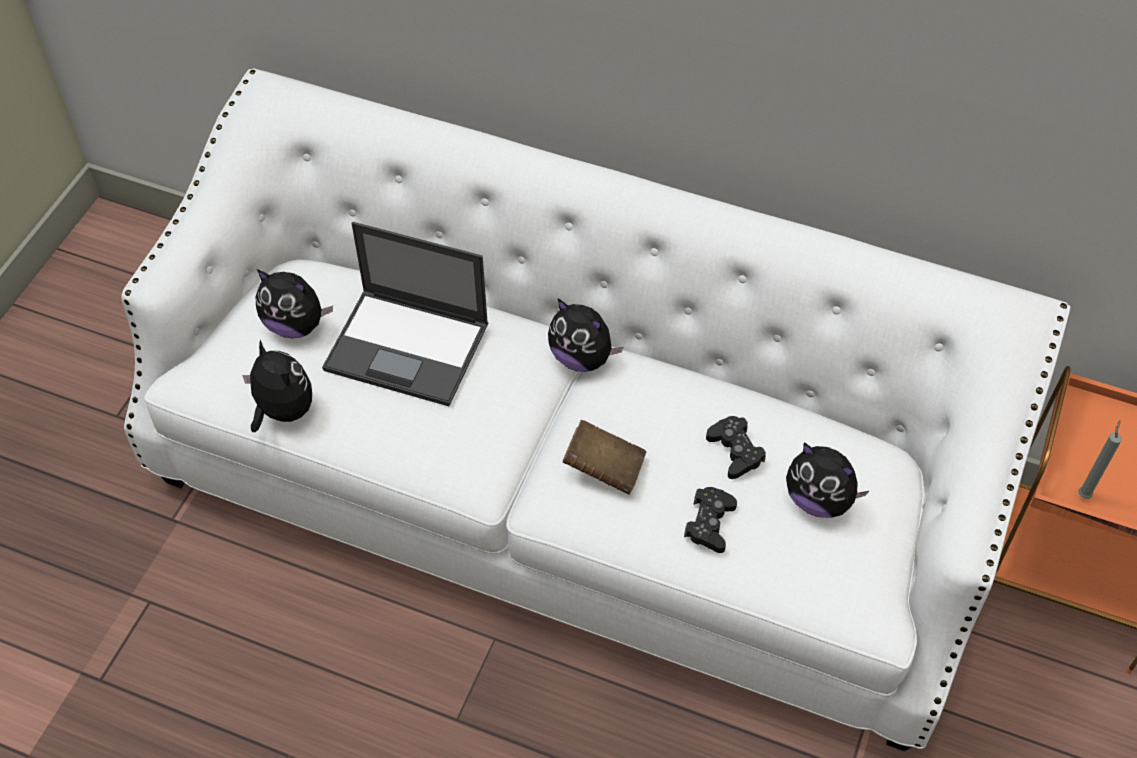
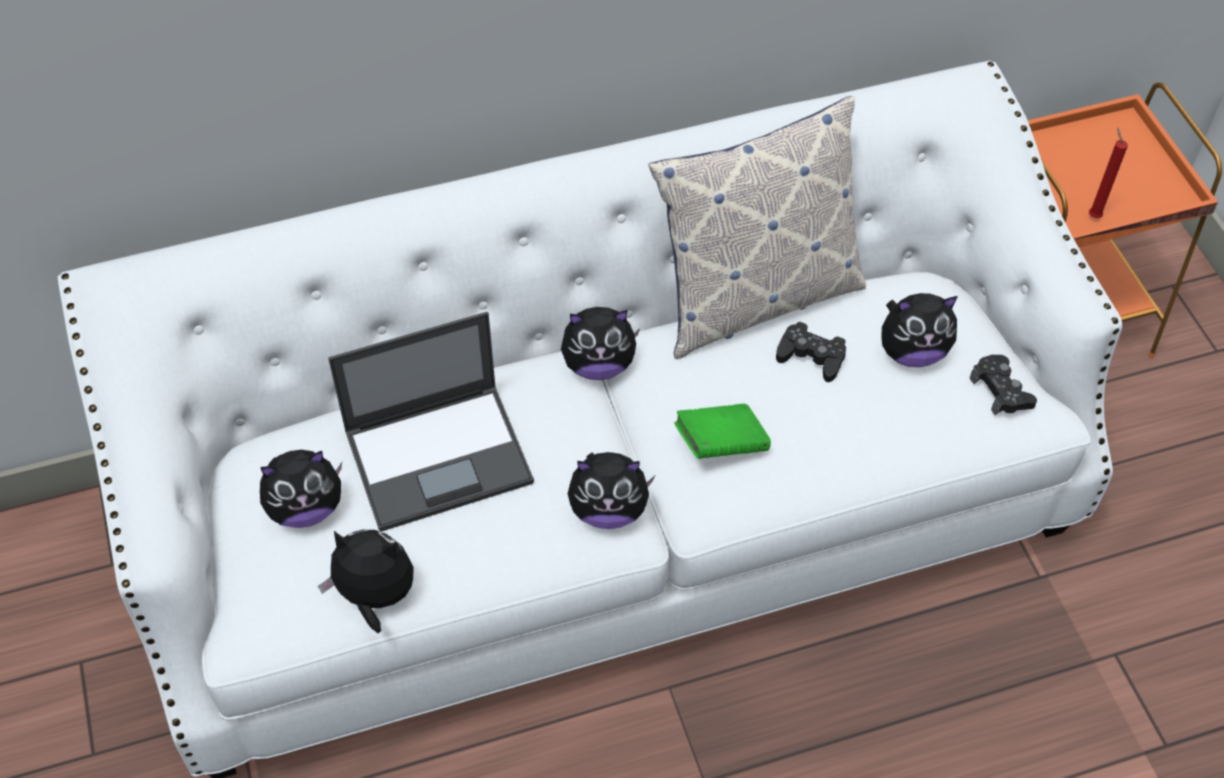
camera: 40 degrees left, 0 degrees up
(483, 460) = (608, 510): none -> plush toy
(604, 468) = (720, 444): brown book -> green book
(709, 523) = (850, 430): black game controller -> black game controller (1001, 390)
(740, 382) = (755, 298): none -> pillow
(1084, 493) = (1093, 215): grey candle -> red candle

